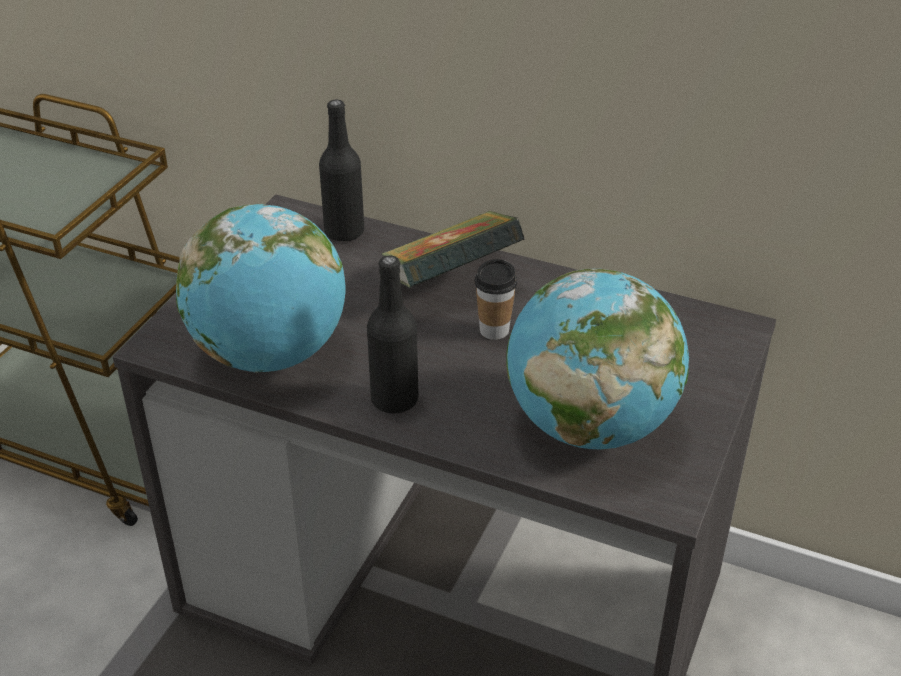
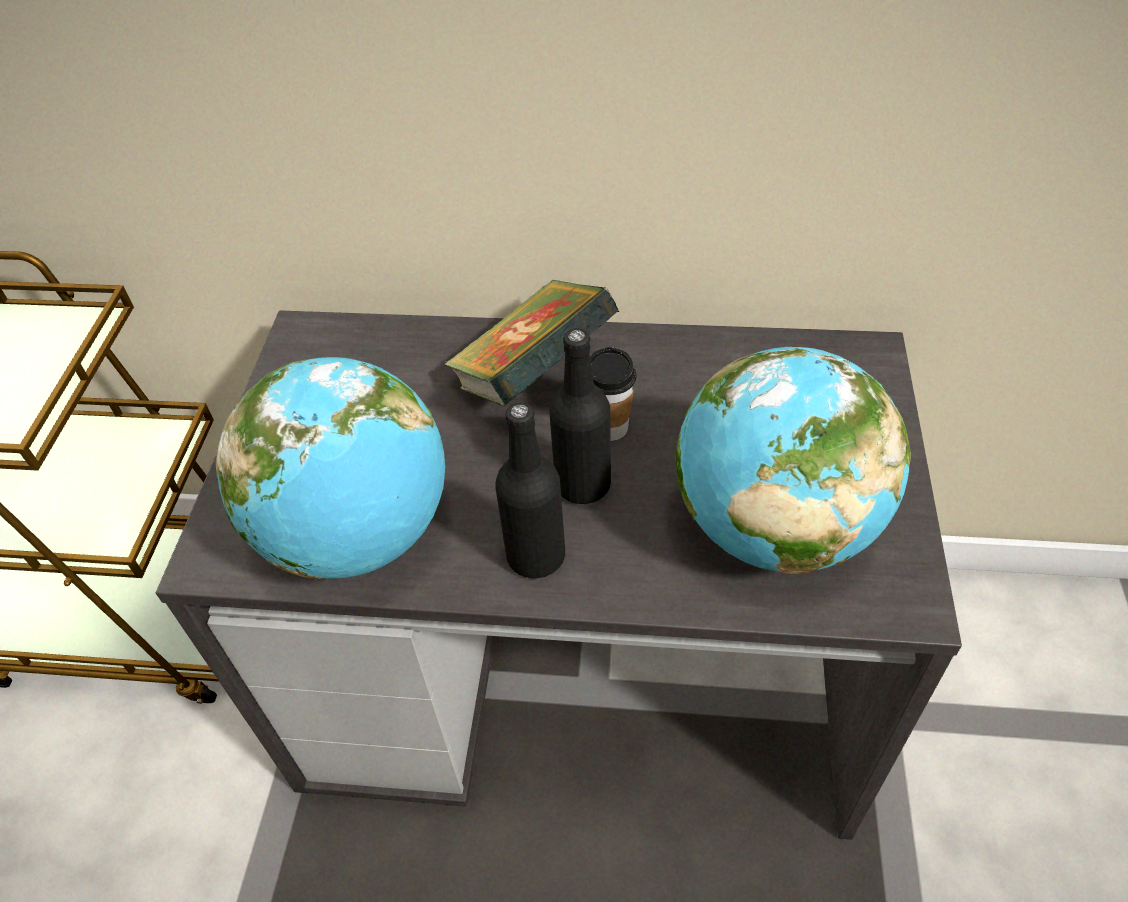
camera: 15 degrees left, 10 degrees up
(344, 232) = (382, 341): black bottle -> black bottle (583, 484)

